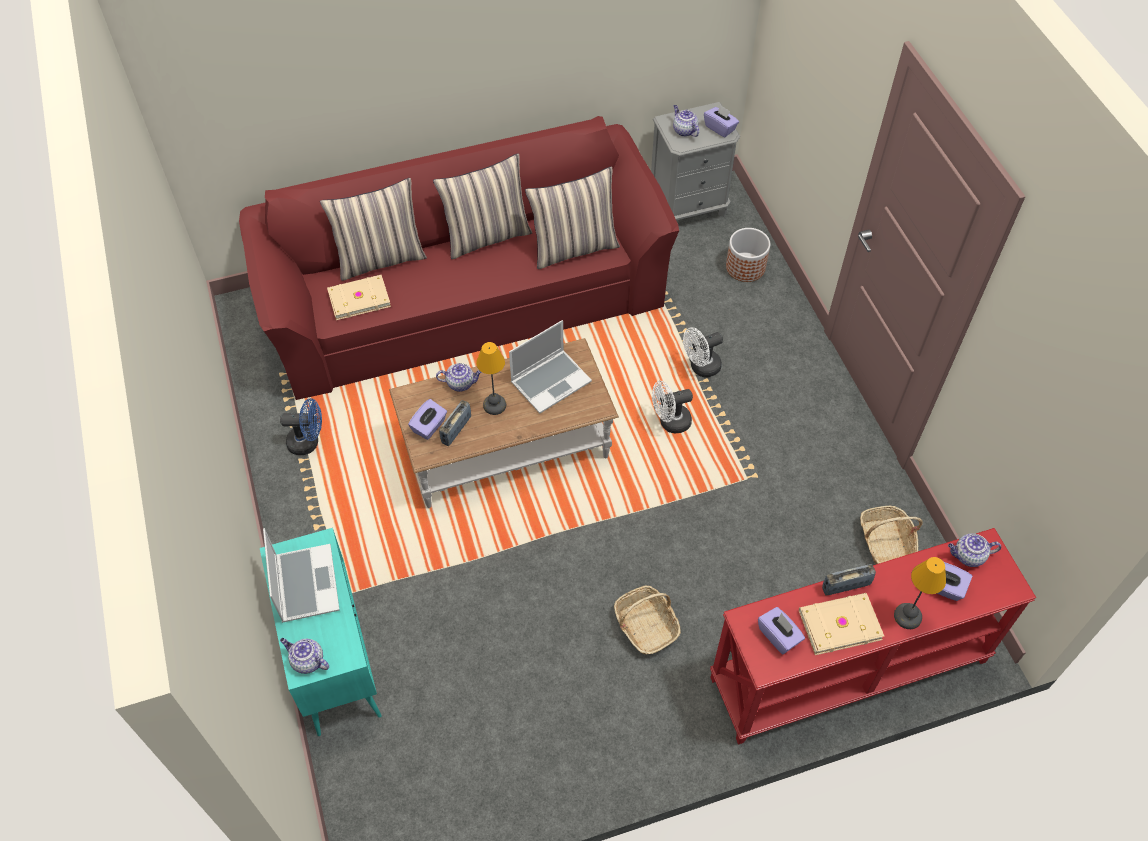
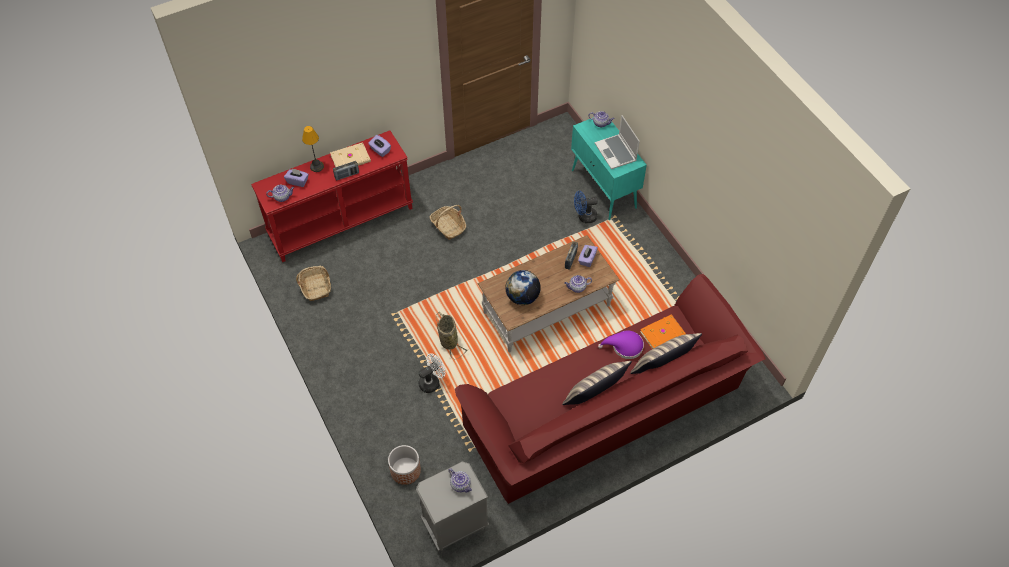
camera: 170 degrees right, 0 degrees up
(308, 442) = (667, 294): blue fan -> blue fan (584, 217)
(358, 298) = (663, 334): beige book -> orange book
(421, 288) = (624, 347): none -> purple hat
(494, 405) = (553, 277): table lamp -> none
(551, 381) = (522, 297): laptop -> globe
(574, 247) = (529, 398): pillow -> none
(670, 422) = (448, 340): white fan -> basket
(720, 128) = (432, 492): purple tissue box -> none

